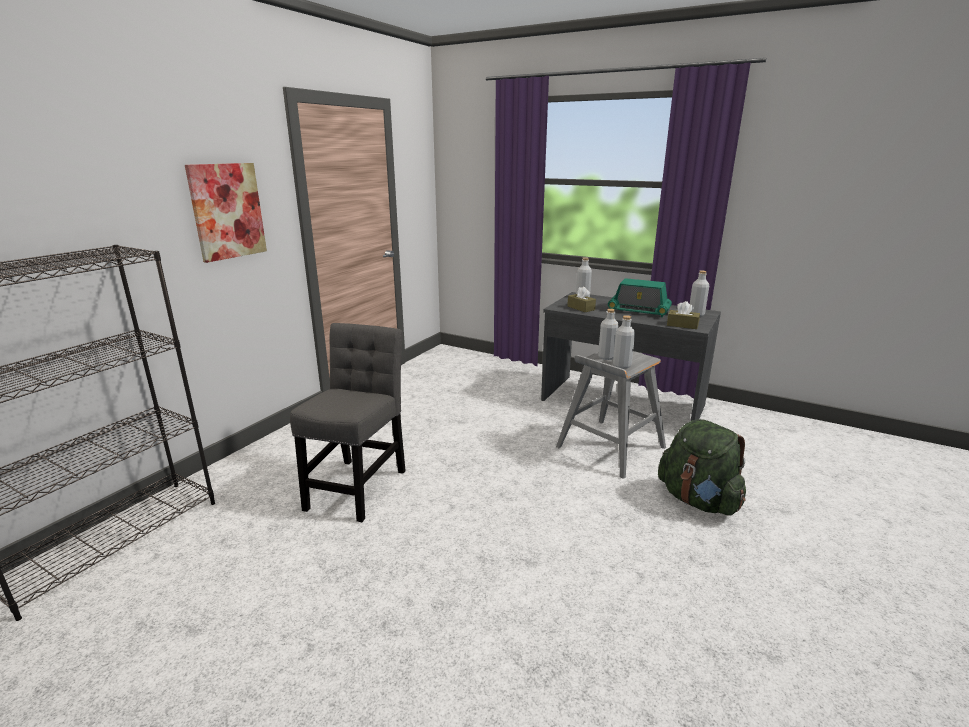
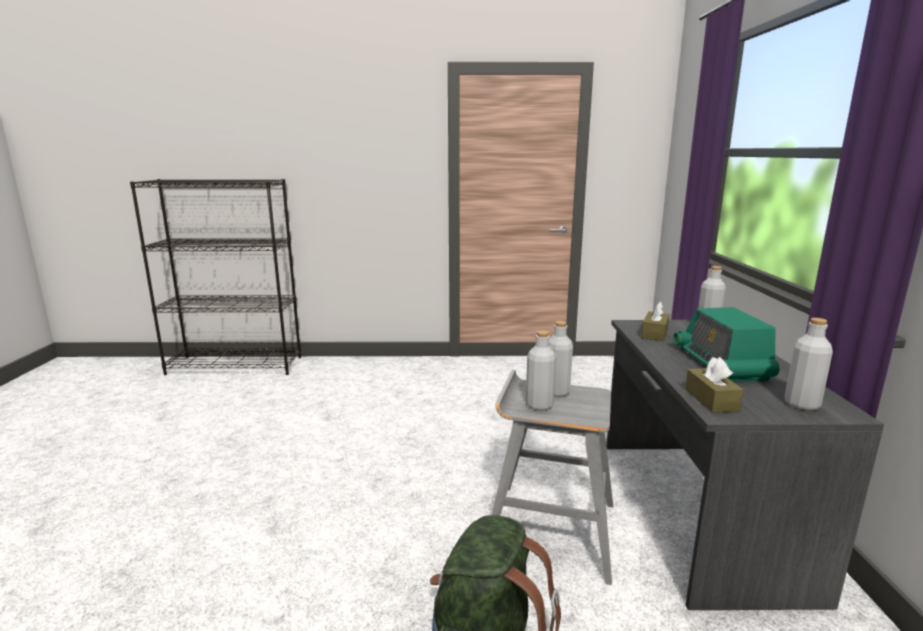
camera: 60 degrees right, 5 degrees down
(227, 211) = (374, 165): picture -> none
(358, 485) = (342, 410): grey chair -> none

